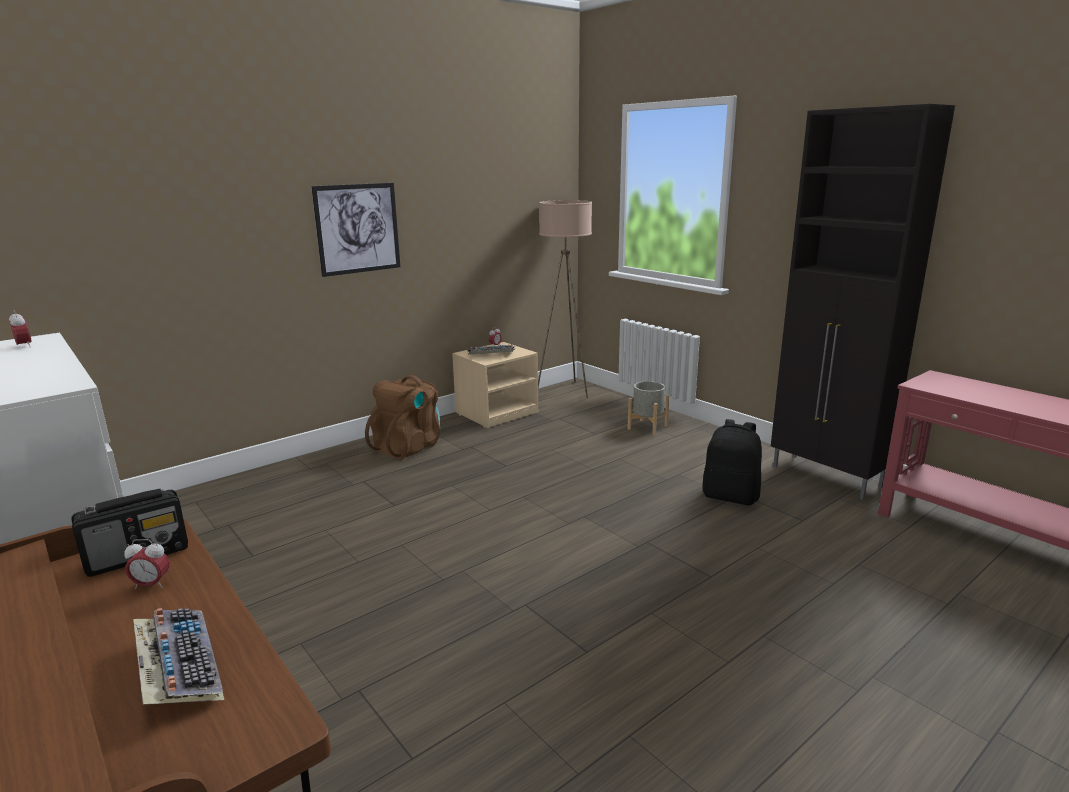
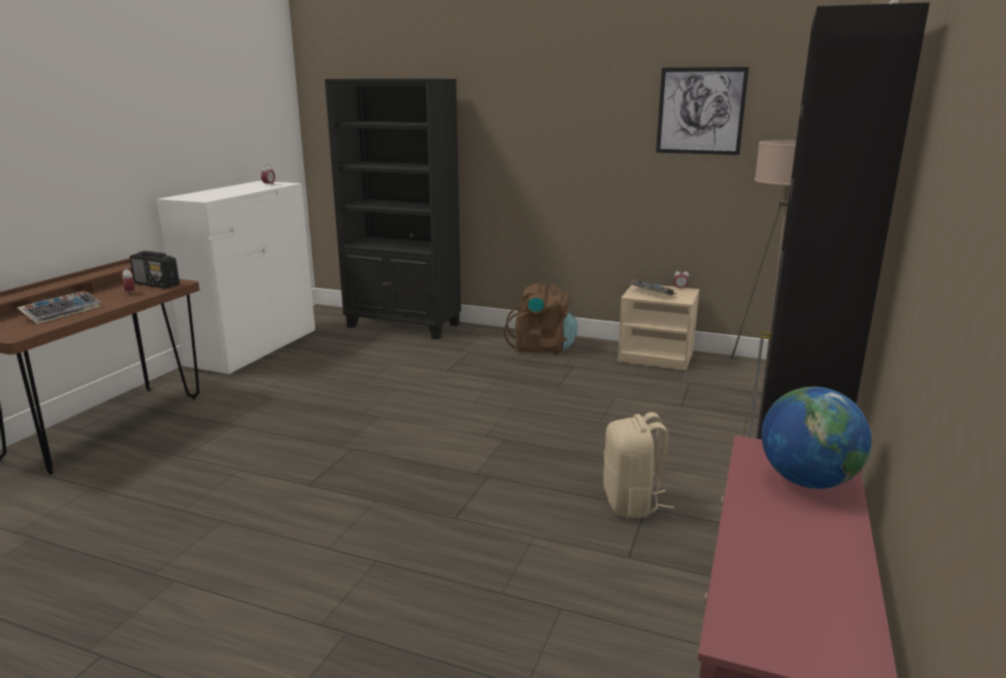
camera: 60 degrees right, 0 degrees up
(218, 498) = (404, 326): none -> black bookcase
(358, 228) = (554, 147): picture -> picture (700, 111)
(647, 427) = (741, 426): grey planter -> none
(731, 496) = (632, 503): black backpack -> beige backpack
(966, 386) = (807, 481): none -> globe

